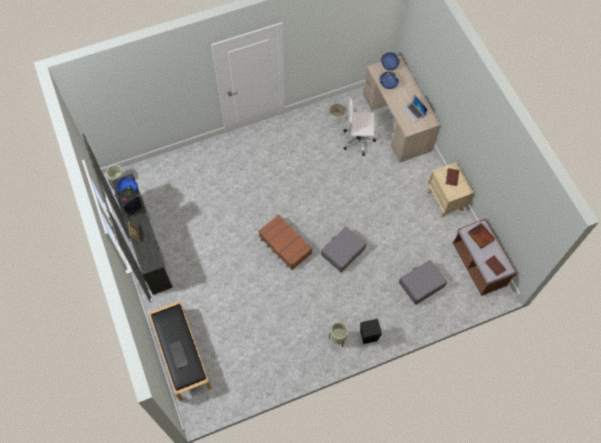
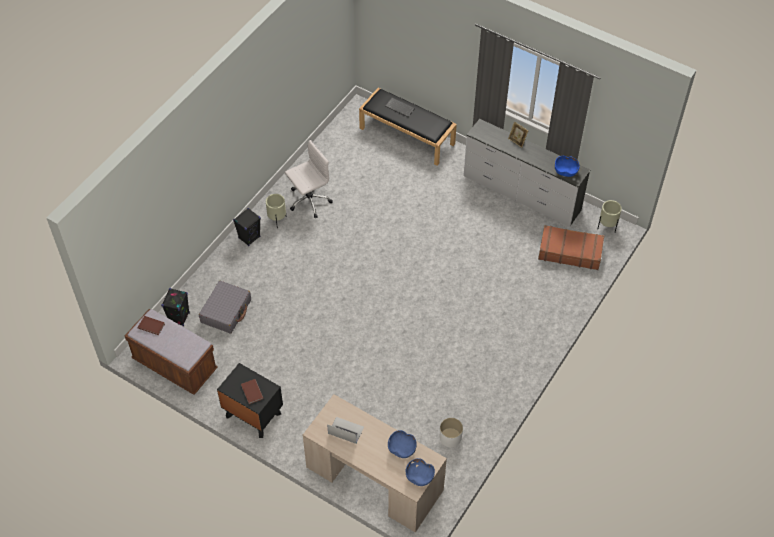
camera: 145 degrees right, 10 degrees down
(132, 208) = (544, 159): black speaker -> black speaker (179, 317)
(285, 245) = (392, 268): brown suitcase -> brown suitcase (570, 252)
(342, 252) = (329, 295): grey suitcase -> none
(358, 140) = (403, 425): white office chair -> white office chair (308, 201)
(445, 200) = (253, 414): beige nightstand -> black nightstand
(480, 236) = (183, 347): book -> none

